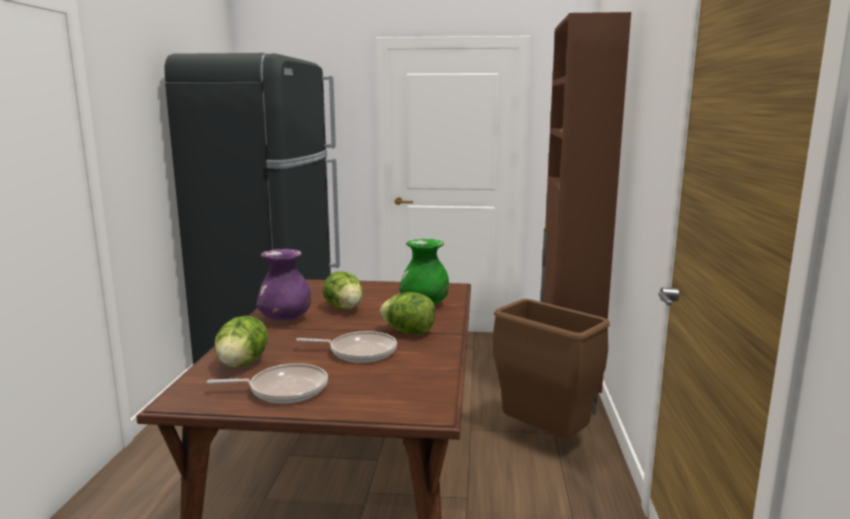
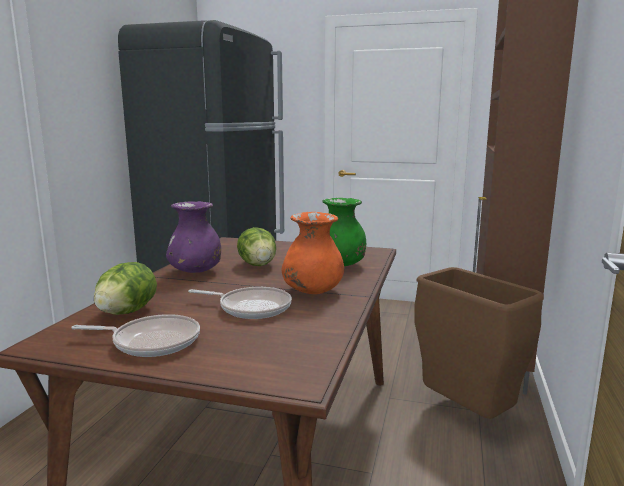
camera: 10 degrees right, 0 degrees up
(409, 332) = (312, 291): lettuce -> orange vase

